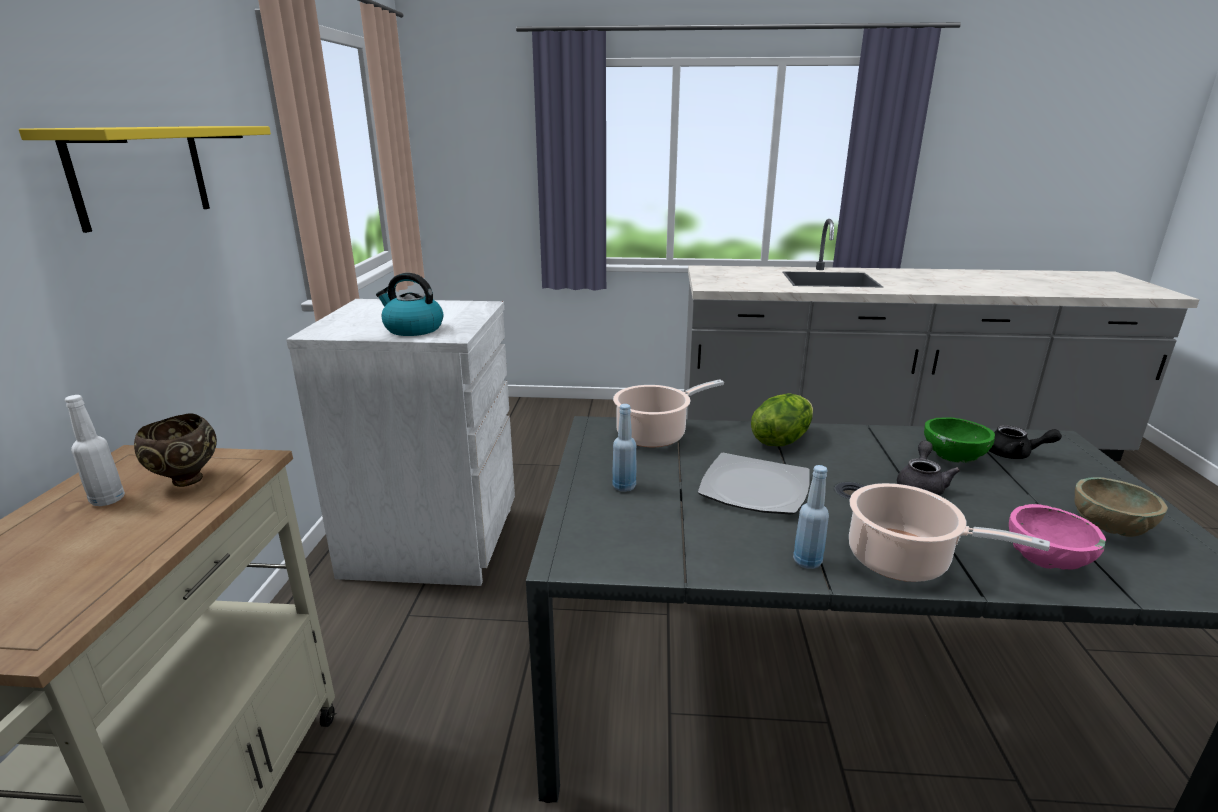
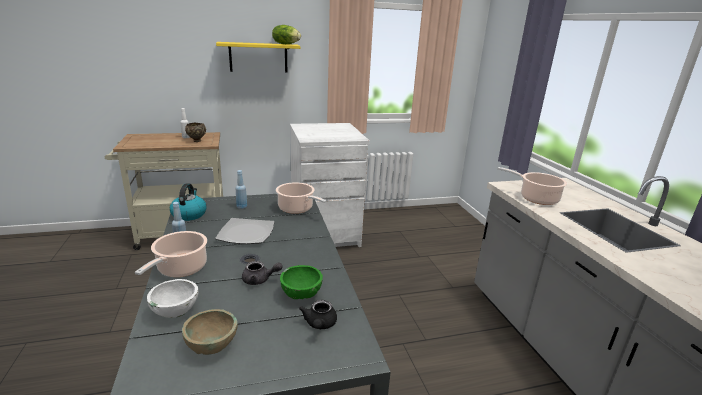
camera: 70 degrees right, 0 degrees up
(412, 329) = (312, 134): kettle -> kettle (189, 214)
(753, 285) = (536, 198): none -> cooking pot
(780, 440) = (305, 239): lettuce -> lettuce (286, 44)
(1044, 562) = (175, 311): pink bowl -> white bowl

